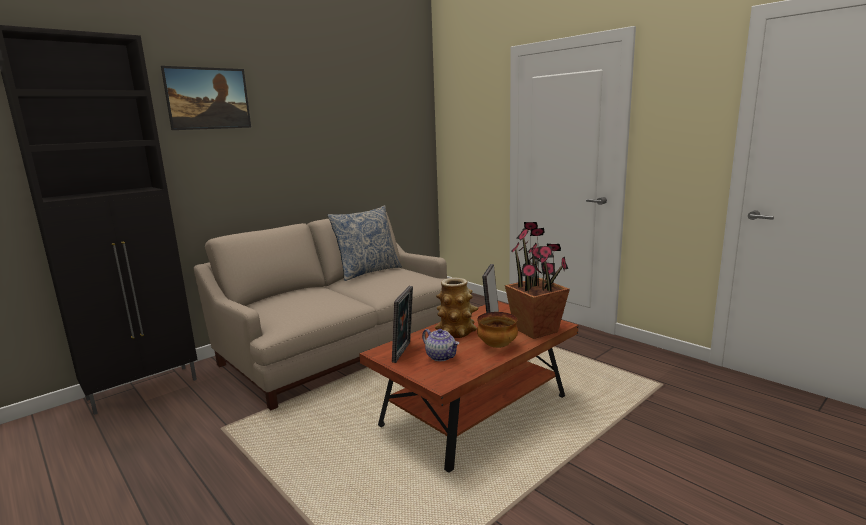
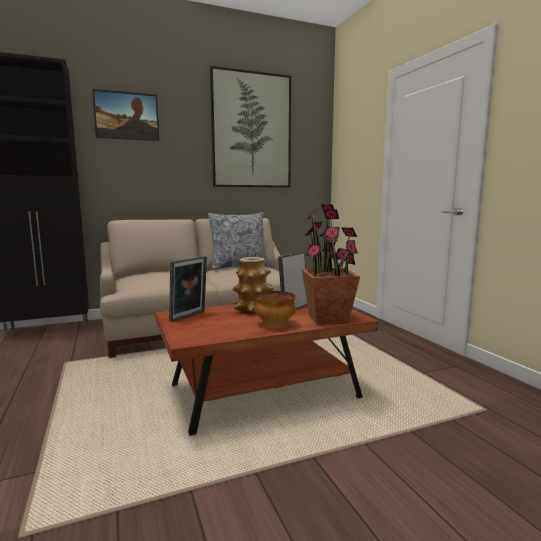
camera: 20 degrees right, 5 degrees down
(353, 106) = (251, 131): none -> picture
(441, 356) = (214, 323): teapot -> none

